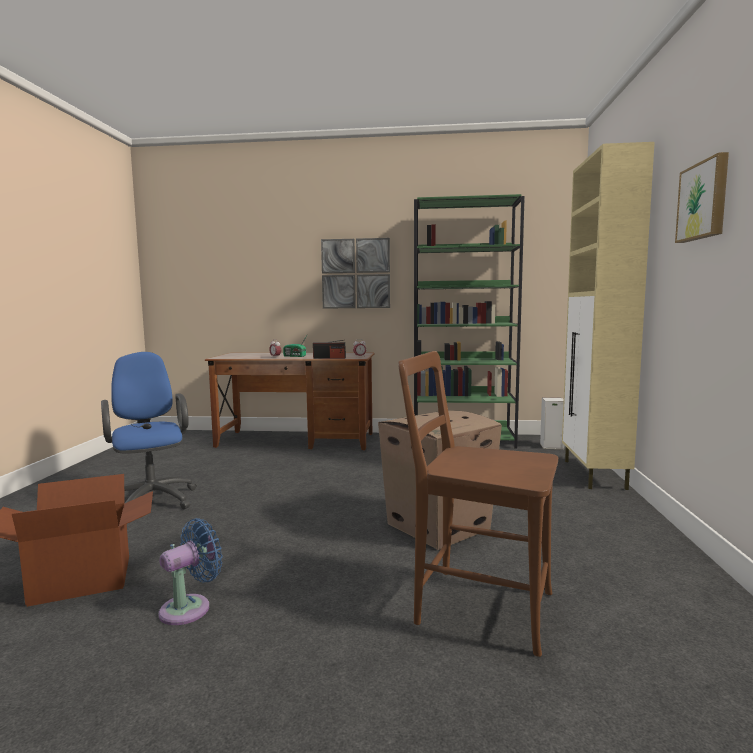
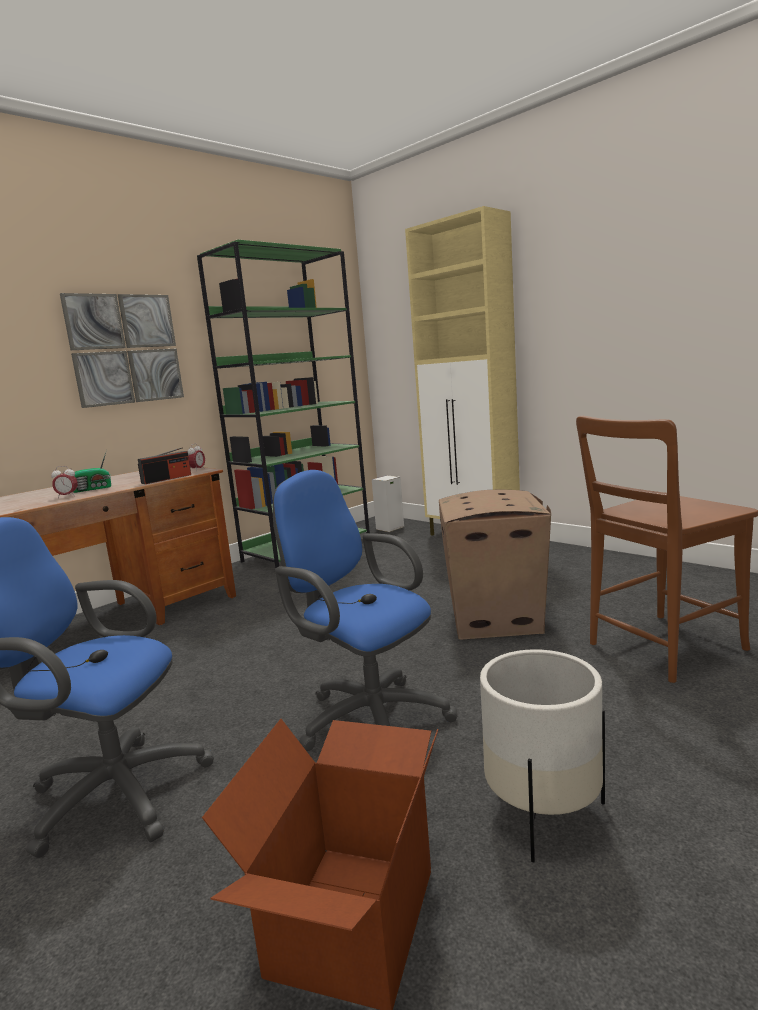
camera: 50 degrees left, 5 degrees up
(190, 608) = (543, 813): blue fan -> white planter
(257, 528) = (368, 718): none -> blue office chair
(704, 201) = (601, 271): picture -> none

